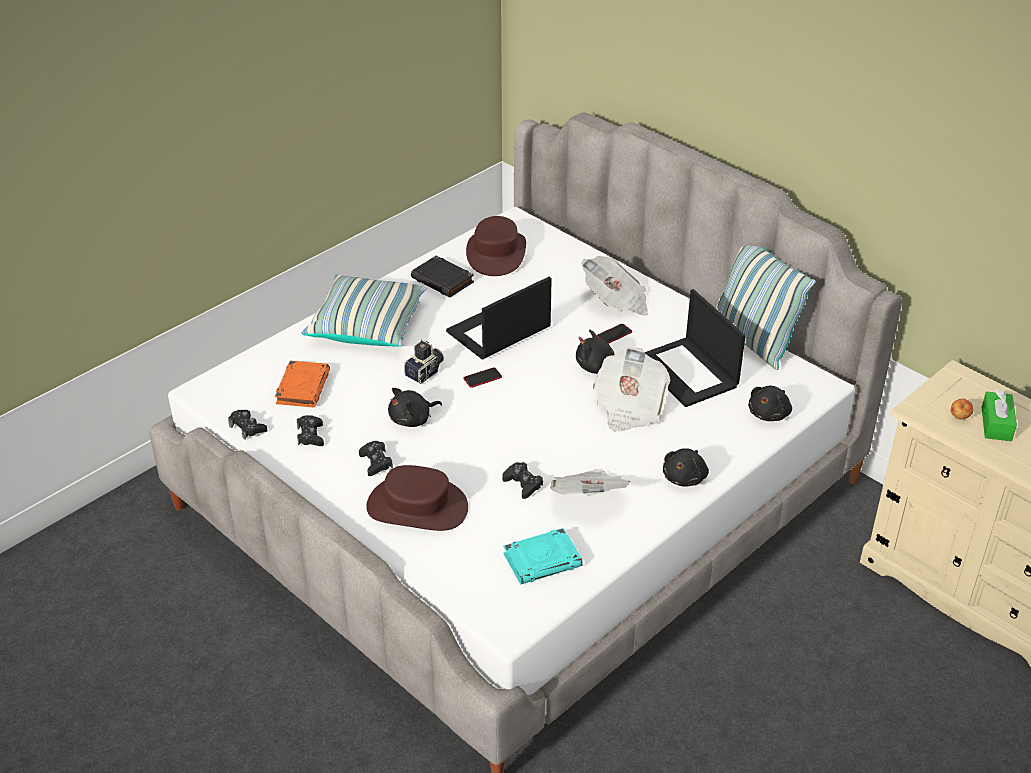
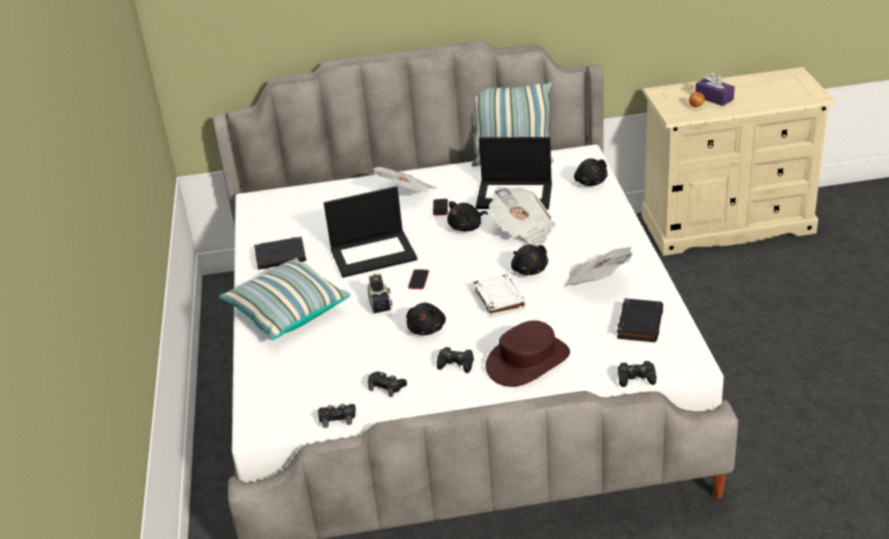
camera: 50 degrees left, 5 degrees down
(303, 387) = (322, 371): orange book -> none
(496, 253) = (282, 222): brown hat -> none
(498, 331) = (374, 253): laptop -> laptop turned 105 degrees counterclockwise
(499, 443) = (498, 298): none -> white book
(523, 484) = (553, 303): black game controller -> black game controller (636, 378)
(543, 560) = (639, 323): turquoise book -> black book
(685, 477) = (616, 236): black plush toy -> black plush toy (529, 269)
(996, 424) = (714, 98): green tissue box -> purple tissue box

